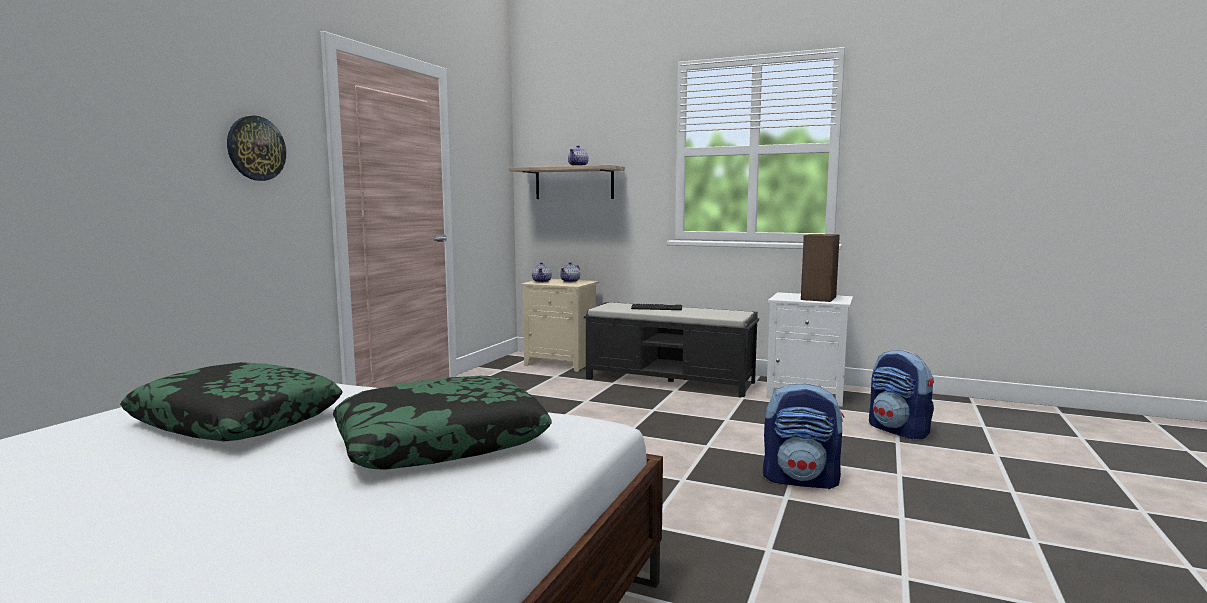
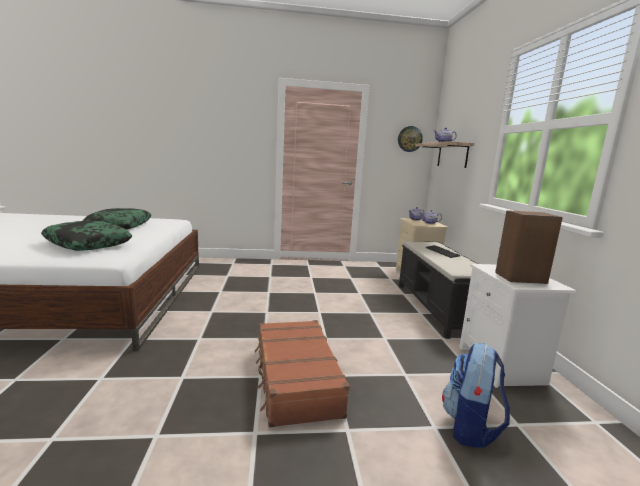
camera: 60 degrees right, 5 degrees up
(256, 148) = (237, 134): wall clock -> wall clock (409, 139)
(801, 480) = (295, 379): backpack -> brown suitcase

